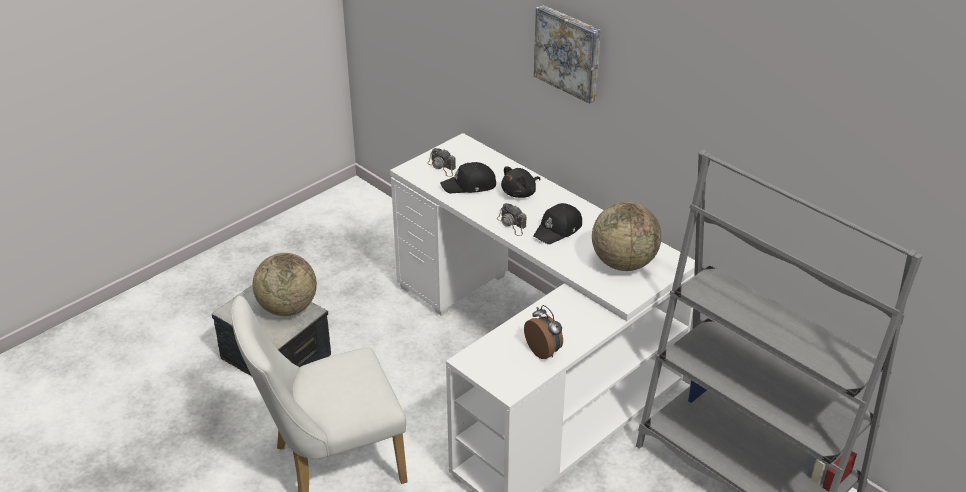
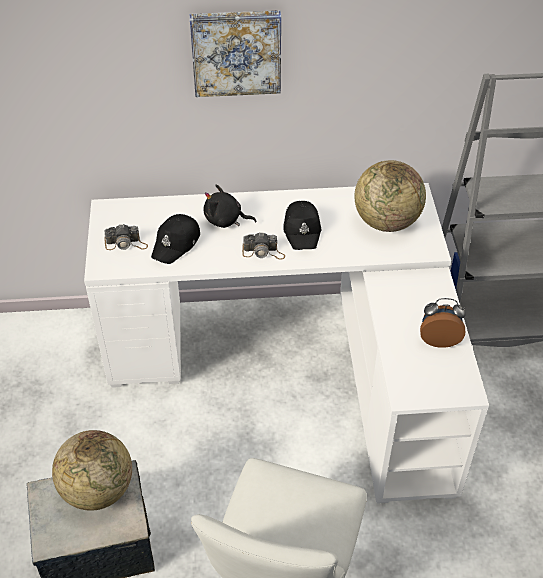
camera: 50 degrees left, 10 degrees up
(520, 193) = (225, 220): black plush toy -> black plush toy turned 105 degrees clockwise

